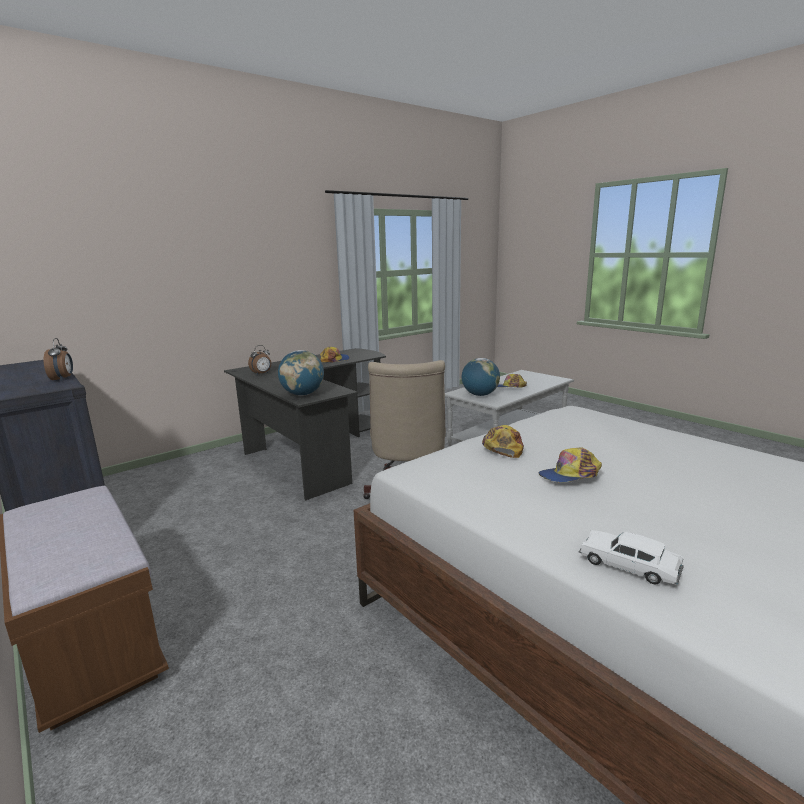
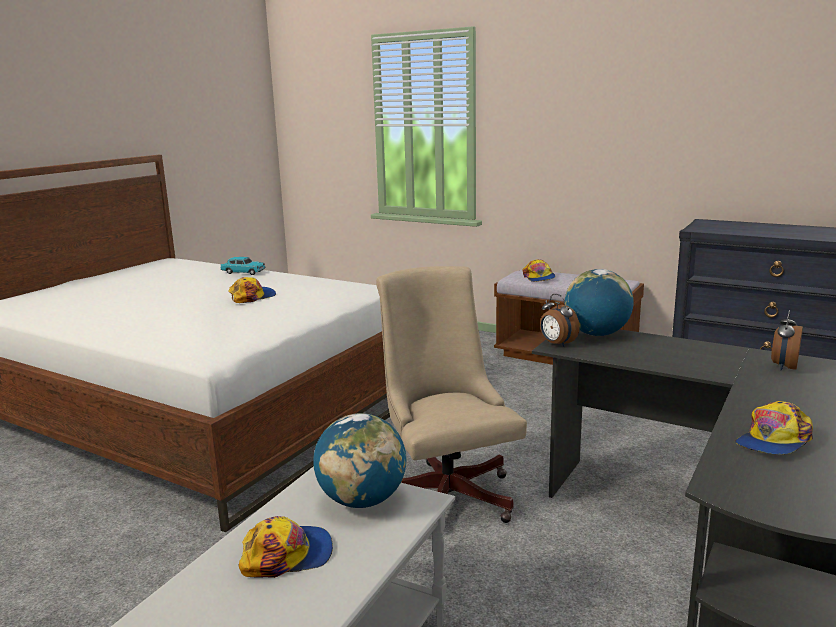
camera: 160 degrees right, 0 degrees up
(63, 379) = (734, 232): alarm clock -> alarm clock (557, 344)
(502, 447) = (303, 306): cap -> cap (539, 277)
(628, 567) = (243, 272): white toy car -> turquoise toy car

